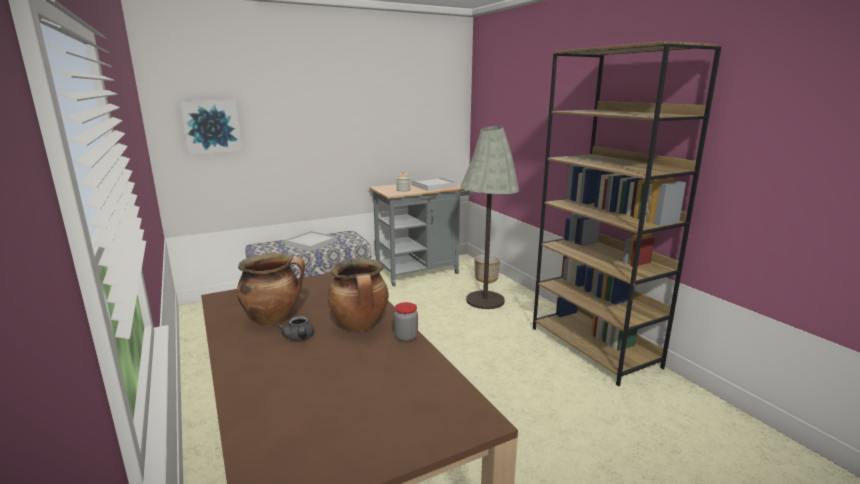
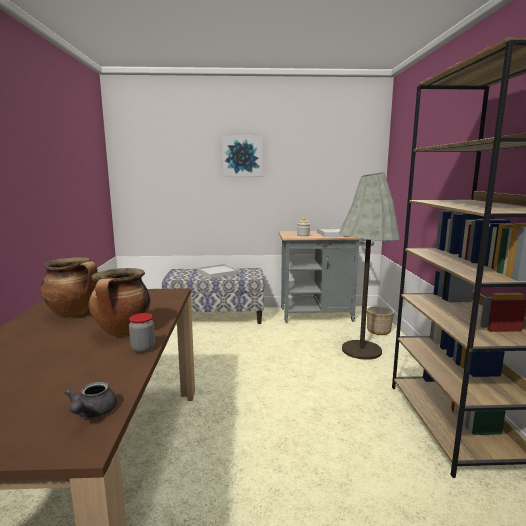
camera: 25 degrees right, 5 degrees down
(212, 126) = (154, 173): picture -> picture (242, 156)
(299, 338) = (66, 331): grey teapot -> grey teapot (92, 413)

